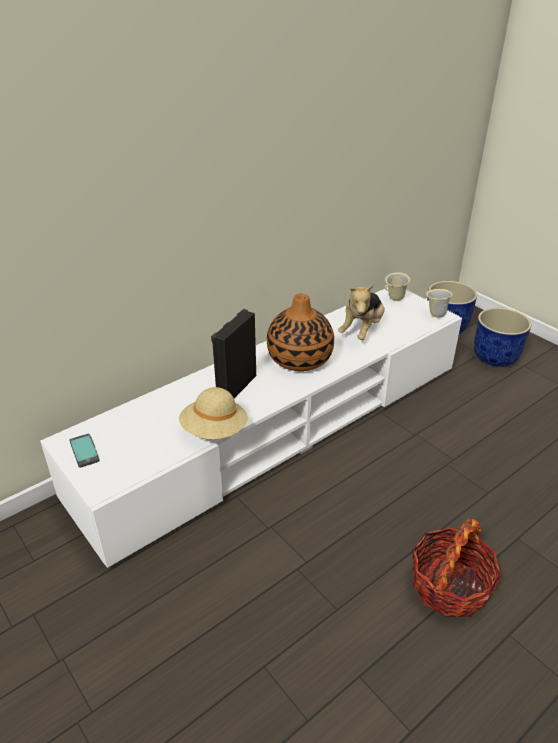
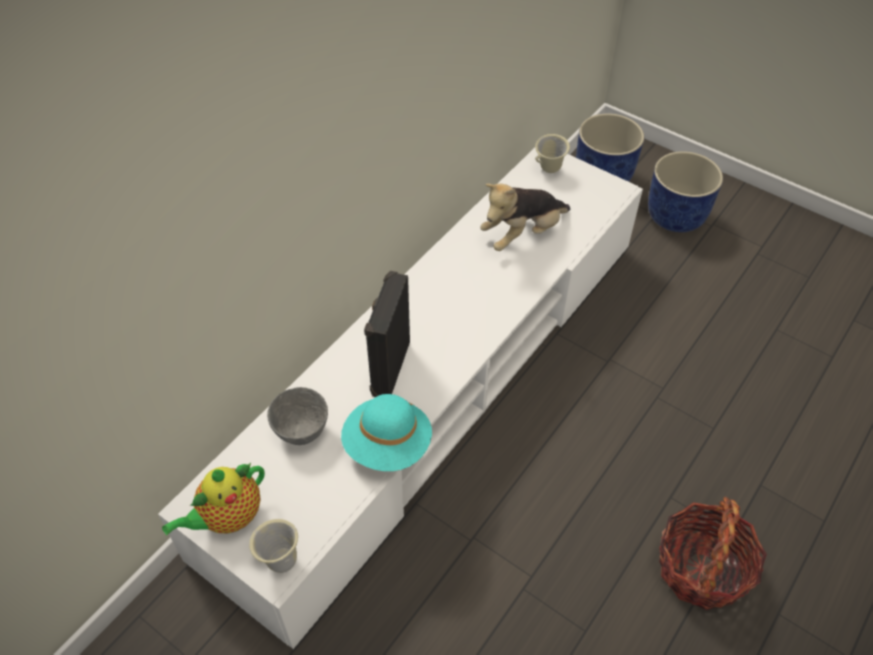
camera: 15 degrees left, 15 degrees up
(84, 451) = (228, 517): phone -> teapot
(157, 412) = (300, 432): none -> grey bowl
(214, 430) = (387, 445): beige hat -> turquoise hat
(300, 359) = (457, 301): vase -> none
(362, 330) = (522, 234): plush toy -> plush toy turned 45 degrees clockwise
(435, 314) = (608, 189): beige mug -> beige mug (279, 559)

